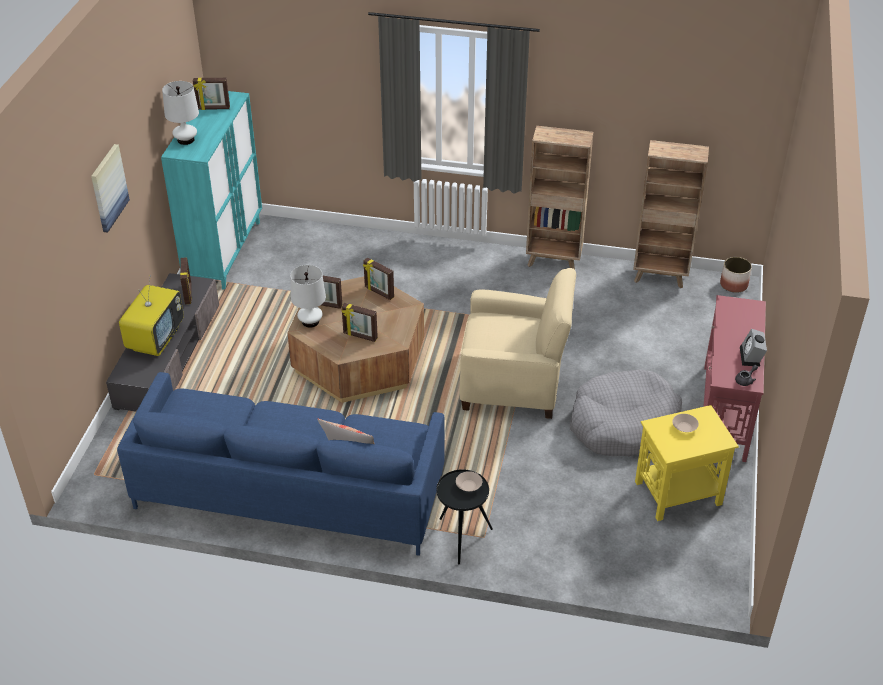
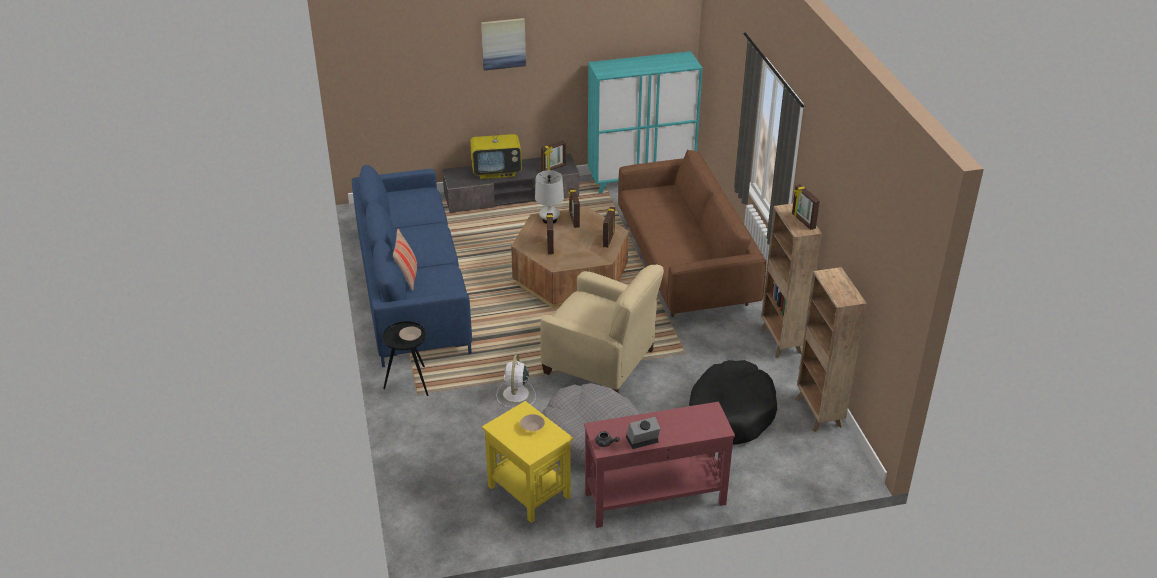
camera: 65 degrees right, 5 degrees down
(186, 140) = (617, 63): white table lamp -> none
(213, 108) = (667, 61): picture frame -> picture frame (803, 221)
(395, 274) = (684, 263): none -> brown sofa
(513, 383) = (600, 362): beige armchair -> beige armchair turned 45 degrees counterclockwise
(529, 459) = (515, 395): none -> white fan
(634, 326) = (730, 413): none -> black dog bed
(734, 284) = (851, 466): planter -> none

